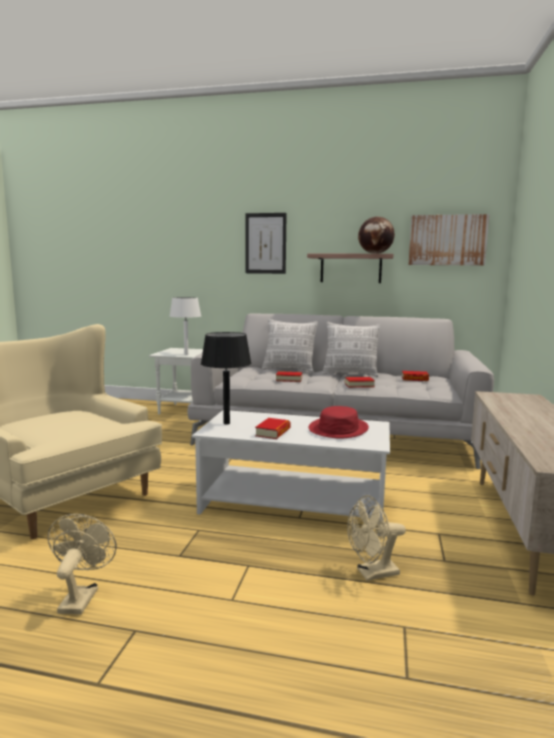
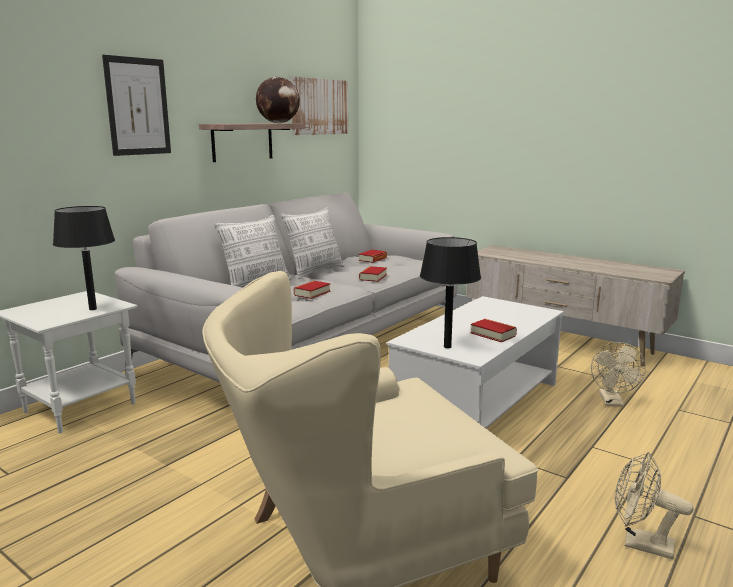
camera: 65 degrees left, 5 degrees up
(186, 354) = (92, 309): white table lamp -> black table lamp
(338, 429) = (495, 313): red hat -> none

